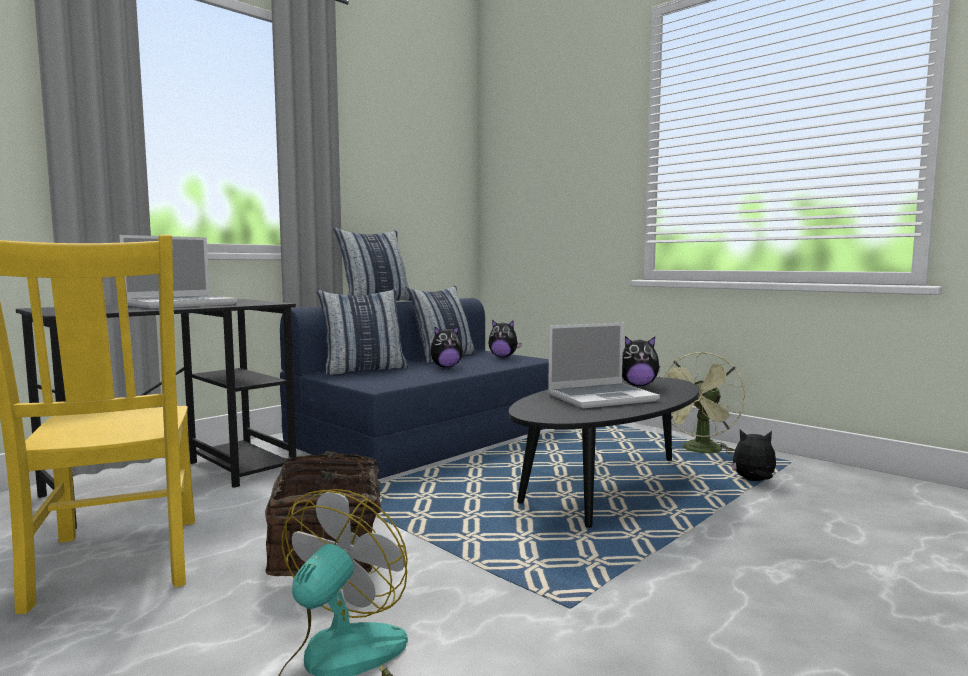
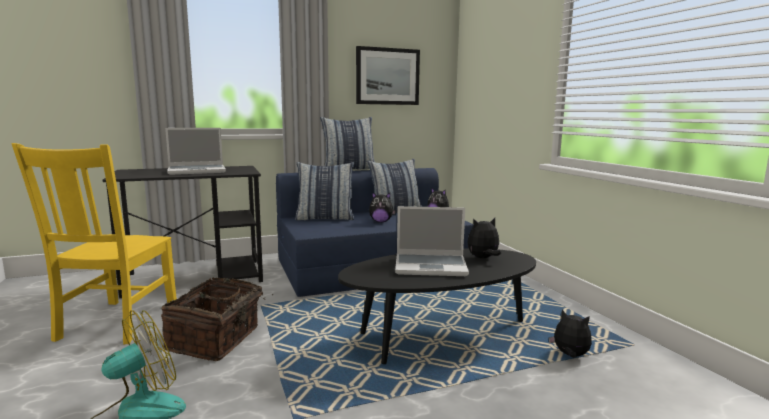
camera: 25 degrees right, 5 degrees up
(404, 178) = (387, 76): none -> picture
(638, 385) = (483, 258): plush toy -> plush toy turned 135 degrees clockwise
(701, 451) = (560, 318): green fan -> none

